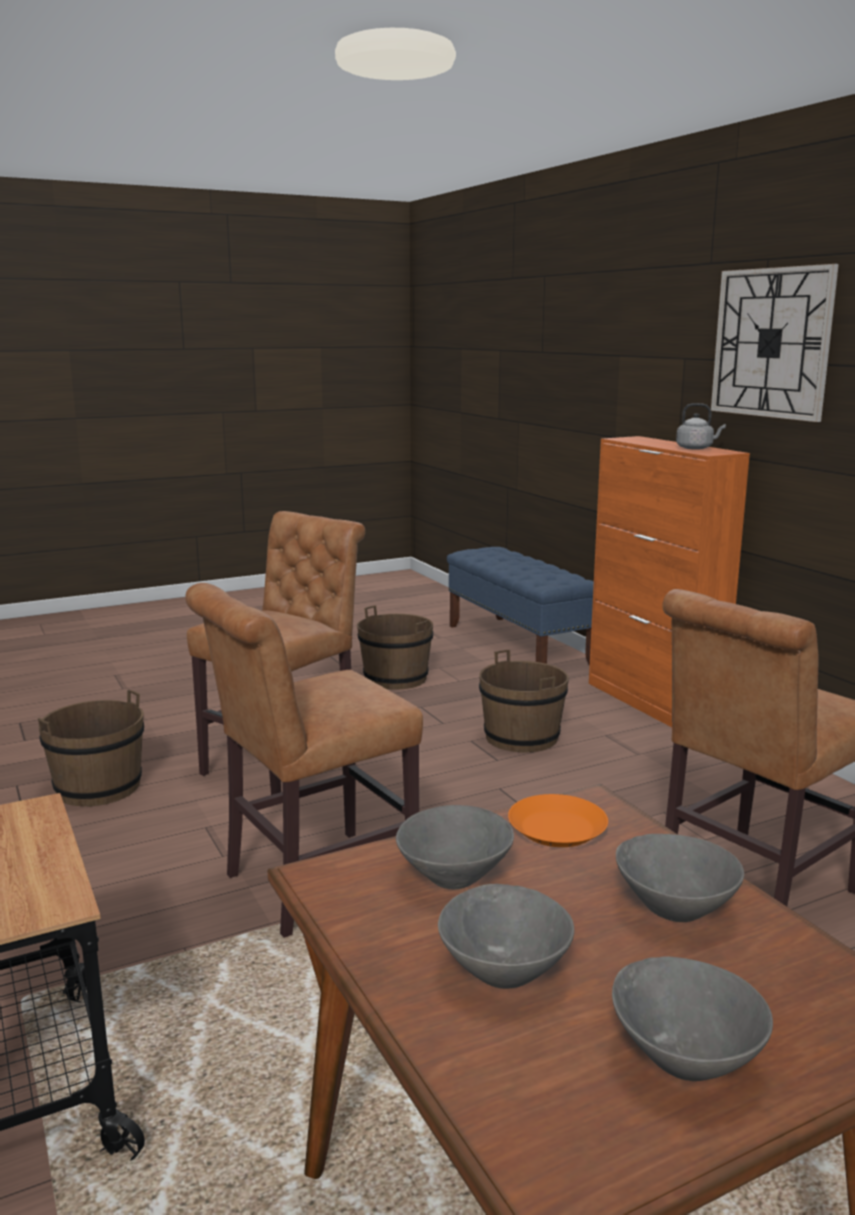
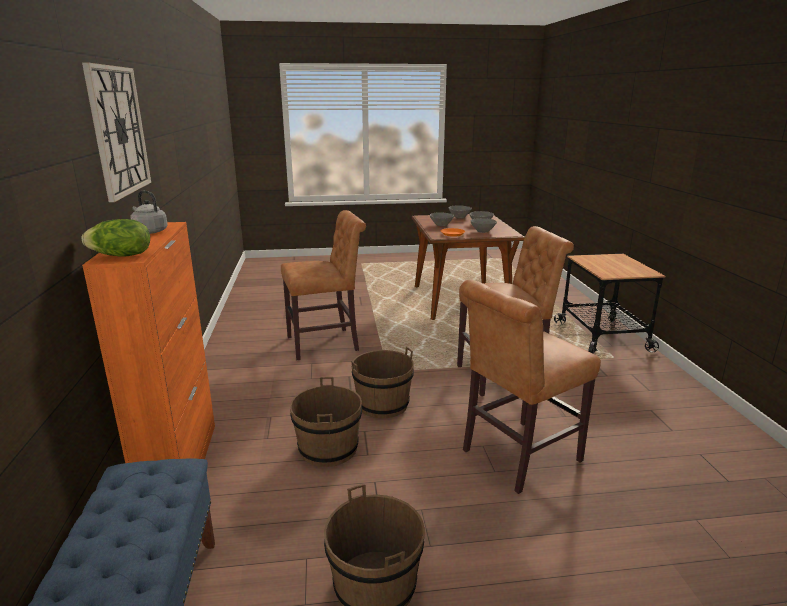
camera: 160 degrees left, 5 degrees up
(98, 787) = (657, 464): brown bucket -> brown bucket (383, 405)
(633, 438) = (121, 256): none -> lettuce

